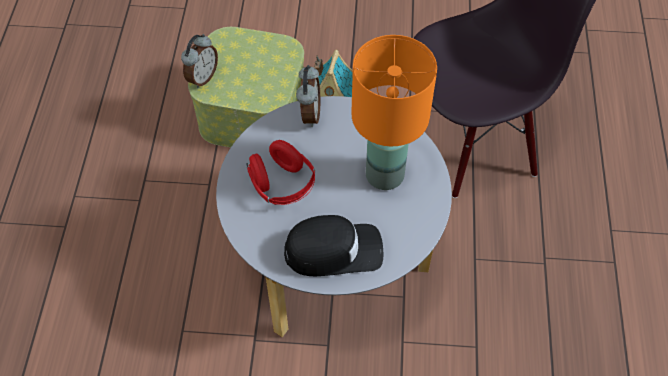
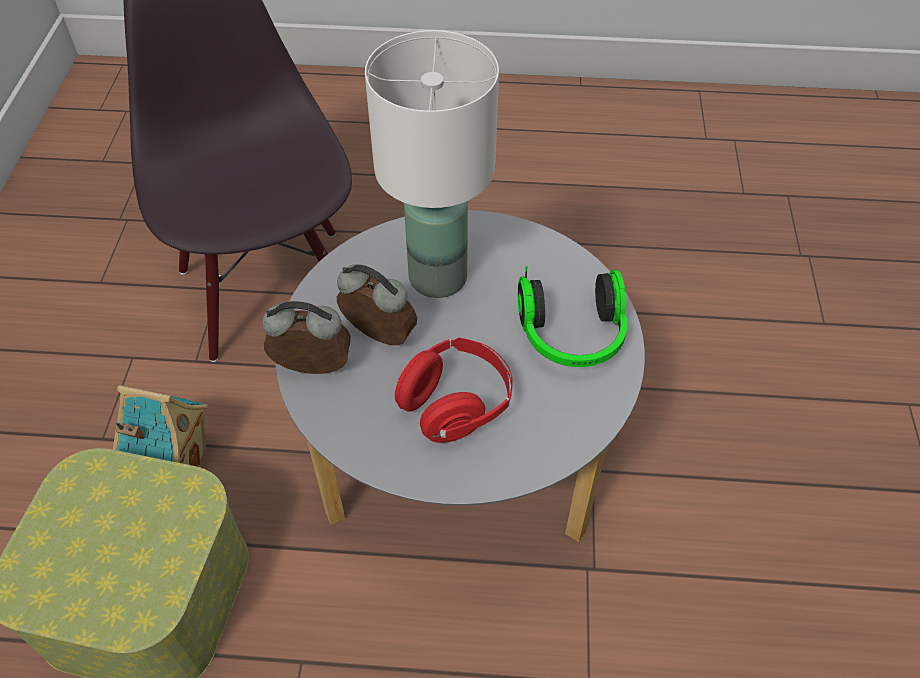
camera: 90 degrees left, 5 degrees down
(202, 77) = (114, 624): alarm clock -> alarm clock (378, 337)
(334, 250) = (572, 337): black cap -> headphones
(384, 175) = (439, 278): orange table lamp -> white table lamp

